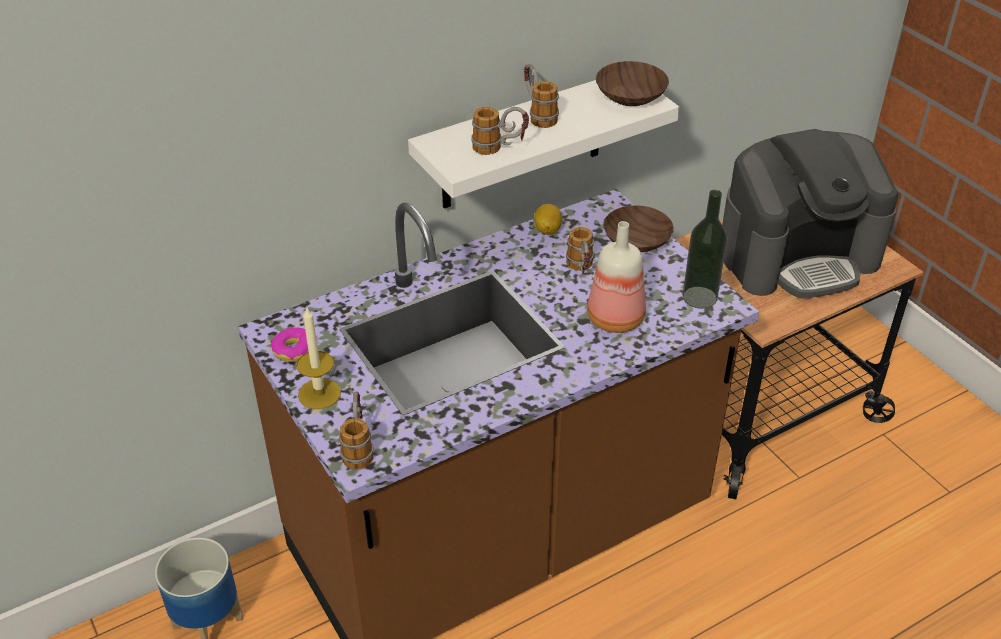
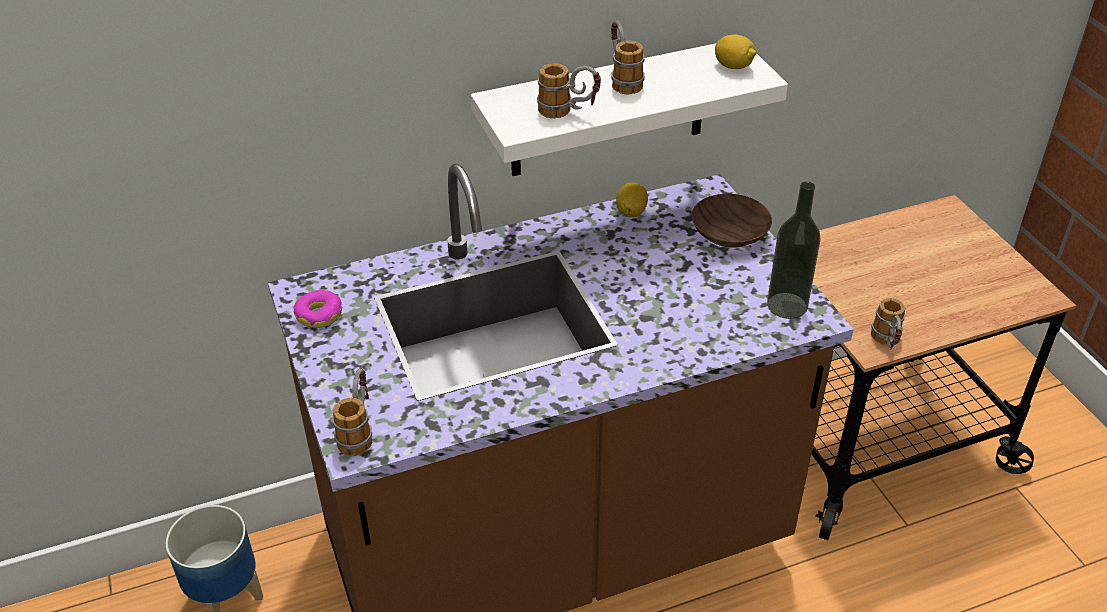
camera: 10 degrees right, 0 degrees up
(319, 394) = (333, 366): candle -> none
(581, 270) = (657, 261): mug -> mug (887, 345)
(614, 318) = (683, 318): bottle -> none
(629, 95) = (733, 66): brown bowl -> lemon
(798, 255) = (928, 271): coffee machine -> none

